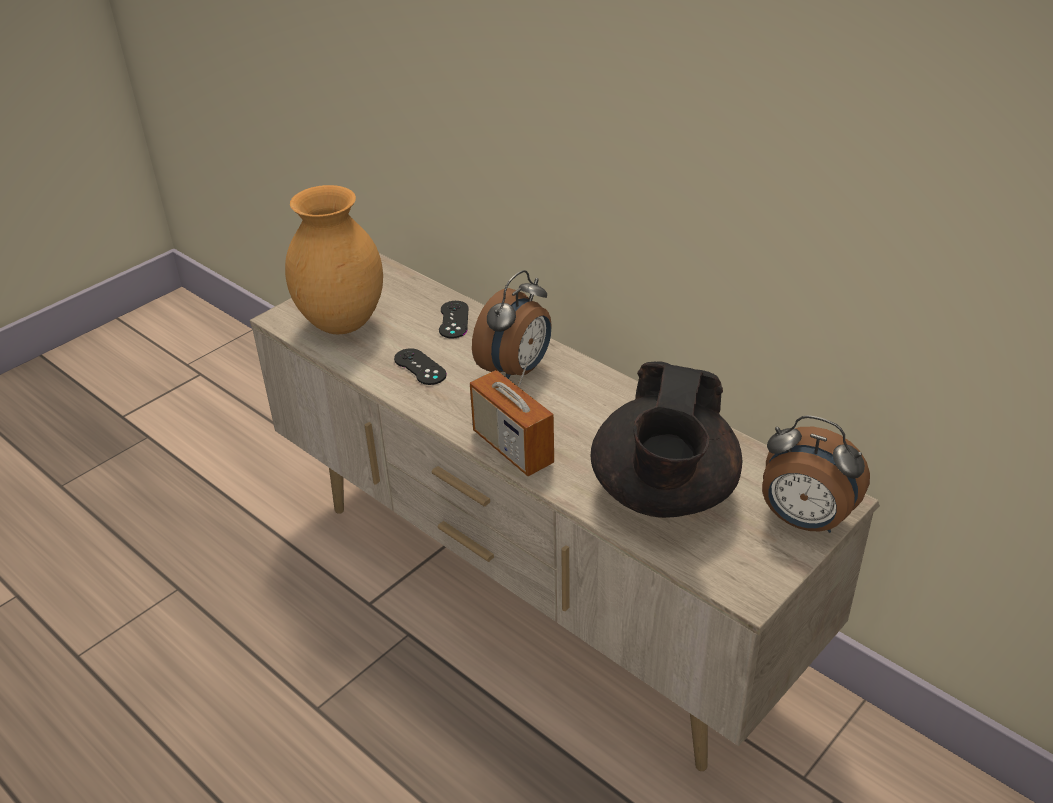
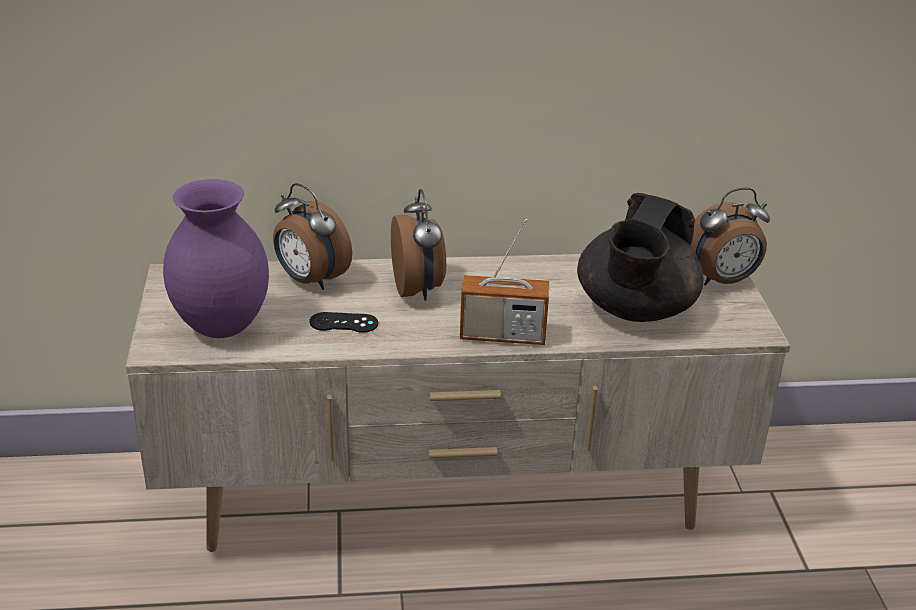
camera: 50 degrees left, 5 degrees down
(343, 324) = (224, 327): brown vase -> purple vase
(453, 320) = (310, 280): black game controller -> alarm clock
(663, 495) = (634, 310): black teapot -> black teapot turned 60 degrees clockwise

